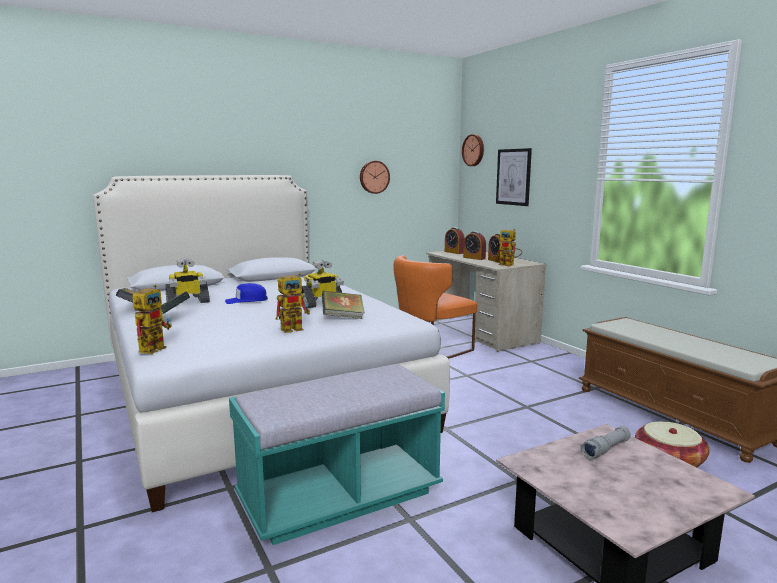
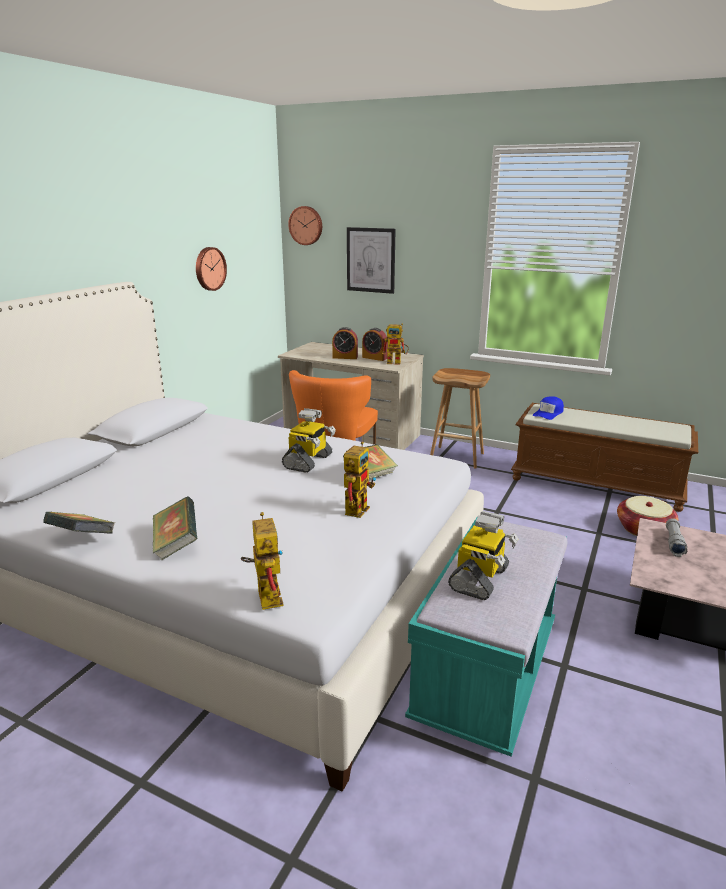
camera: 35 degrees left, 10 degrees up
(187, 302) = (137, 505): toy robot -> toy robot (480, 579)
(246, 300) = (211, 480): blue cap -> blue cap (548, 413)
(454, 252) = (308, 351): alarm clock -> none
(552, 363) = (457, 457): none -> brown stool

